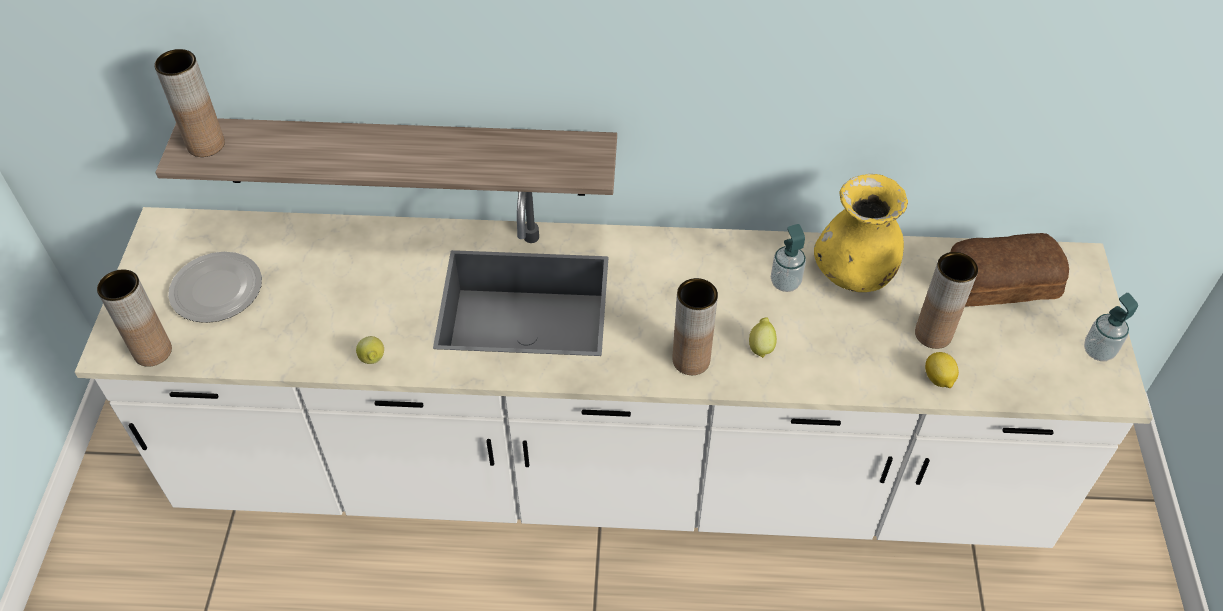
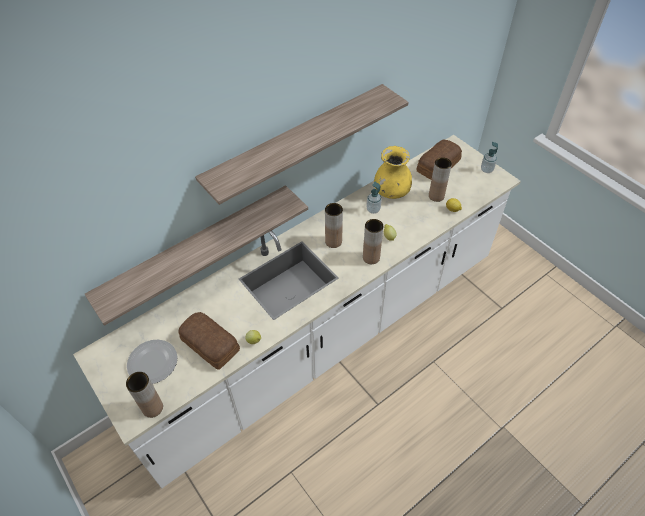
camera: 40 degrees left, 0 degrees up
(206, 144) = (113, 296): brown vase -> brown vase (333, 241)
(309, 321) = (210, 346): none -> bread
(654, 62) = (296, 144): none -> shelf

